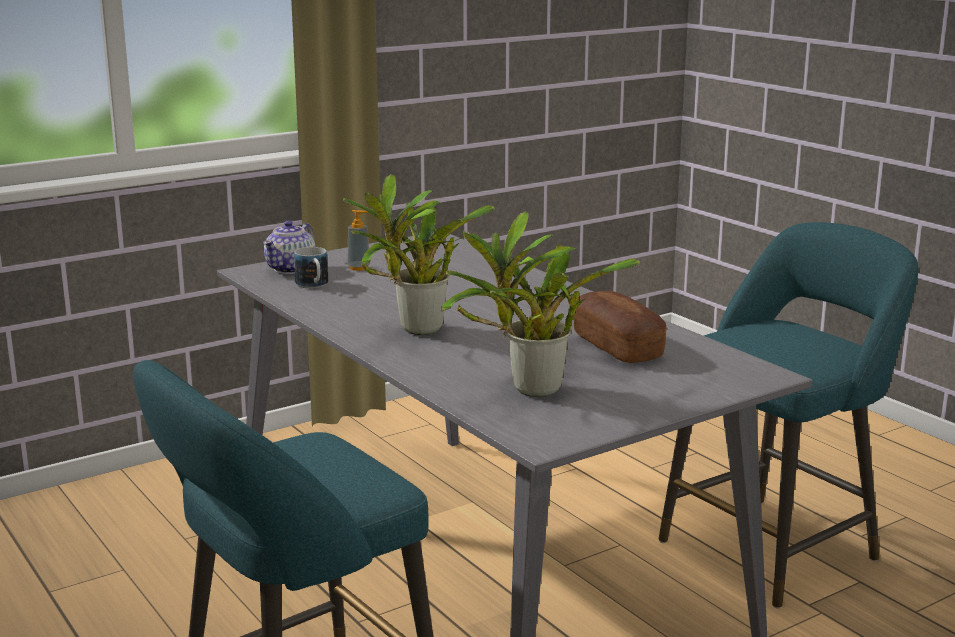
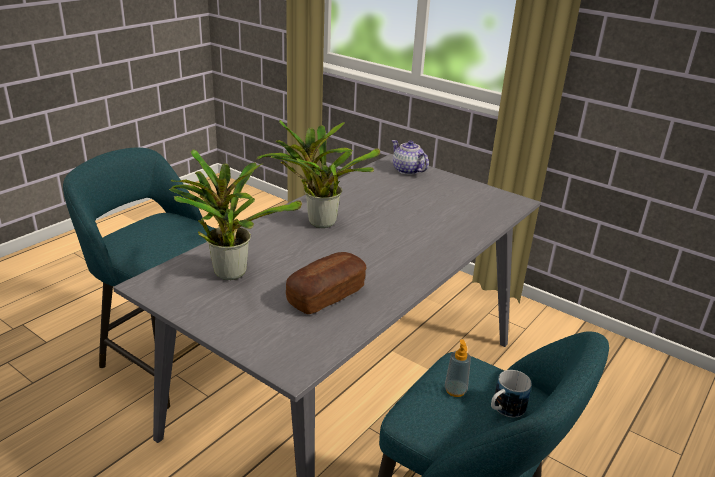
camera: 70 degrees right, 10 degrees up
(291, 269) = (407, 170): teapot -> teapot turned 45 degrees clockwise
(313, 286) = (381, 181): mug -> mug (504, 409)
(359, 268) = (427, 188): soap dispenser -> soap dispenser (455, 390)

